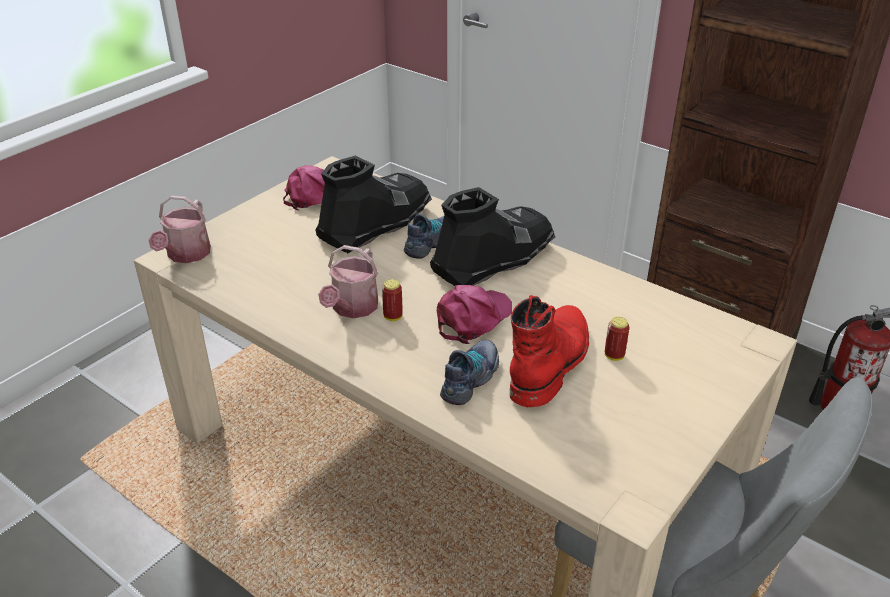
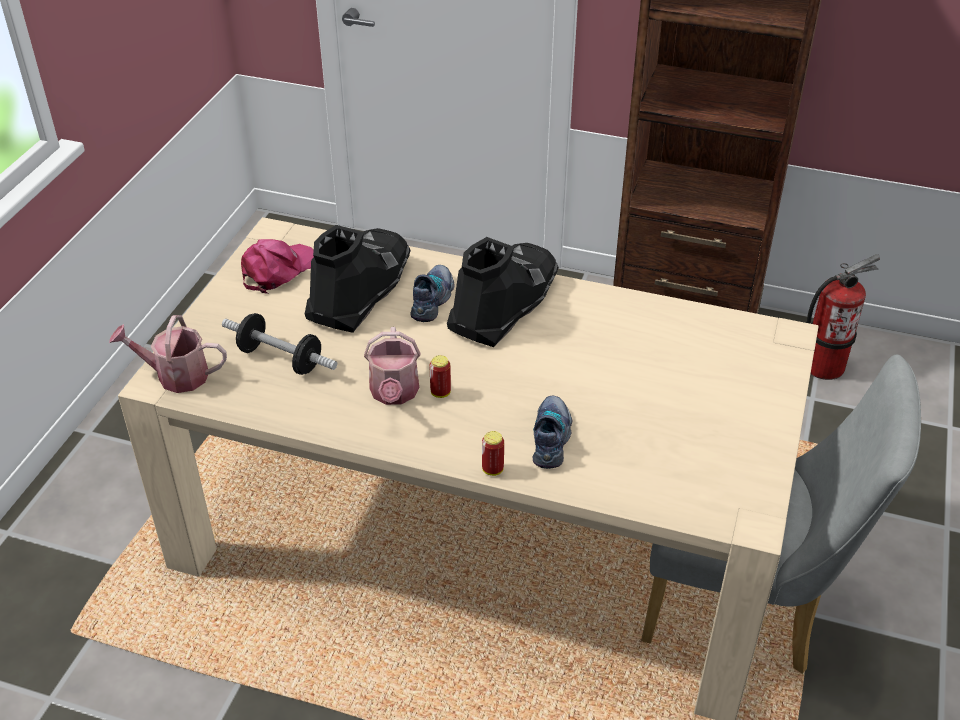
camera: 20 degrees left, 5 degrees up
(186, 255) = (175, 375): watering can -> watering can turned 105 degrees clockwise
(276, 261) = (280, 359): none -> dumbbell
(473, 319) = (520, 375): pink cap -> none
(550, 362) = (615, 403): red boot -> none
(614, 356) = (669, 381): can -> can (492, 470)

